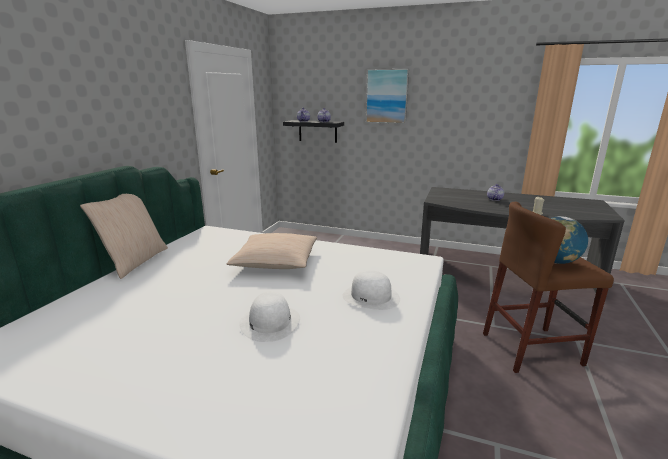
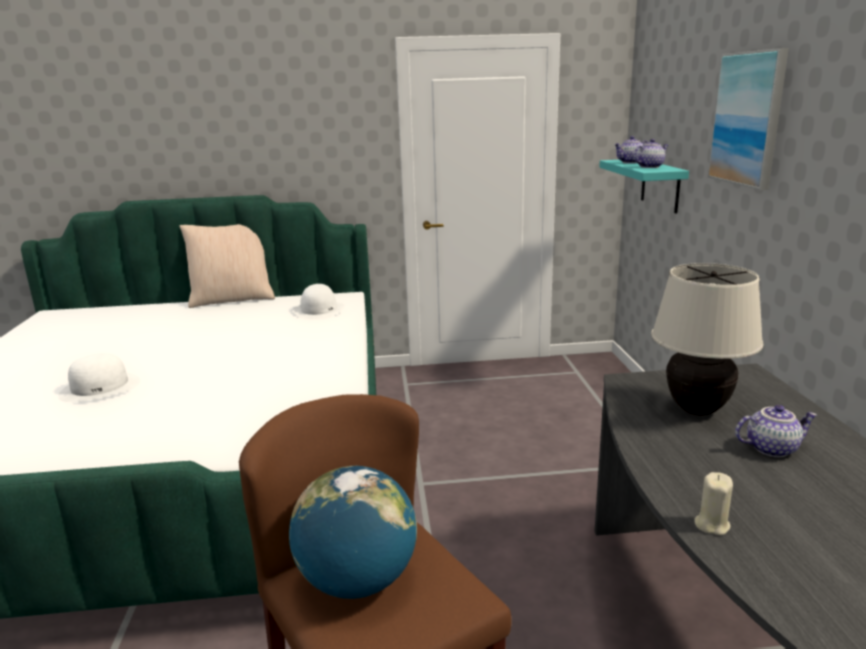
camera: 65 degrees right, 0 degrees up
(275, 261) = (265, 350): beige pillow -> none
(317, 131) = (660, 185): black shelf -> turquoise shelf
(371, 297) = (173, 426): white hat -> white hat (319, 310)
(463, 199) = (697, 410): none -> beige table lamp

